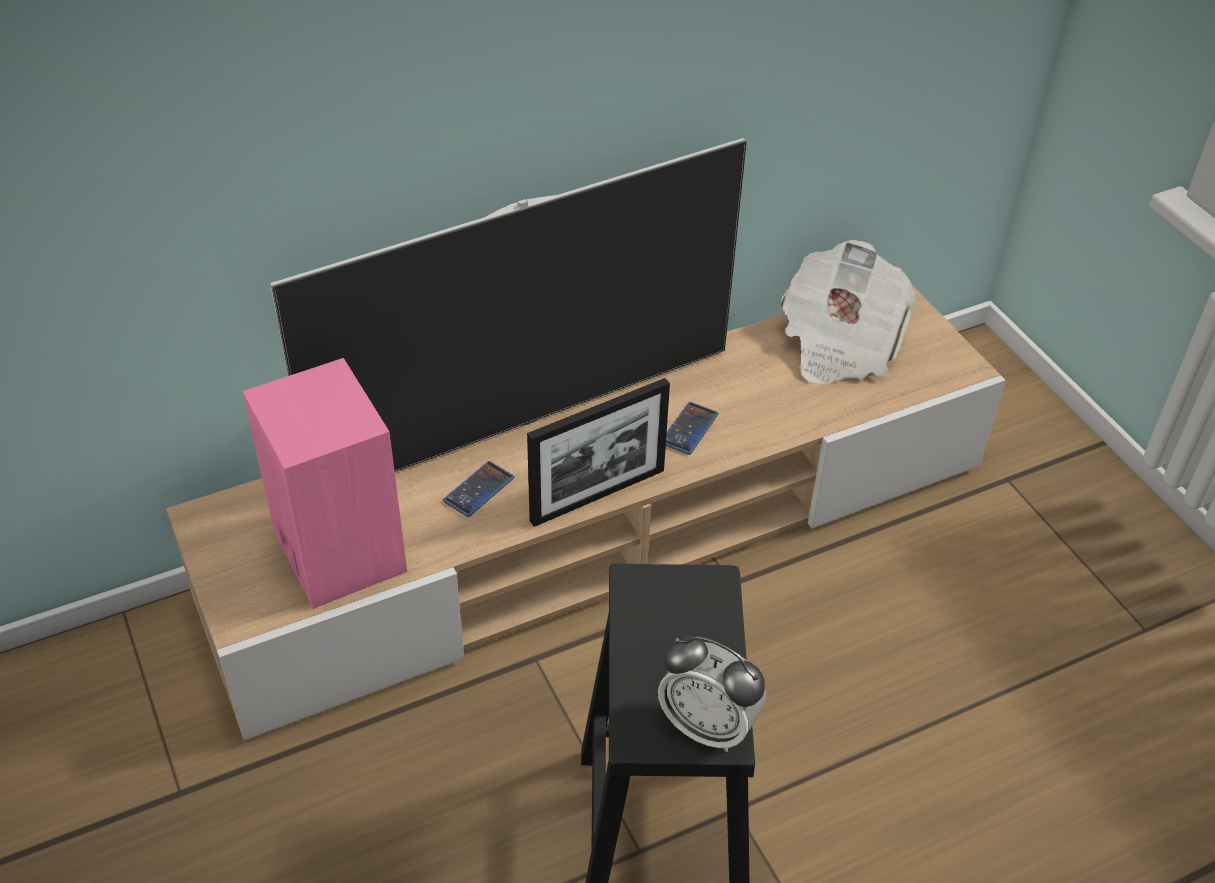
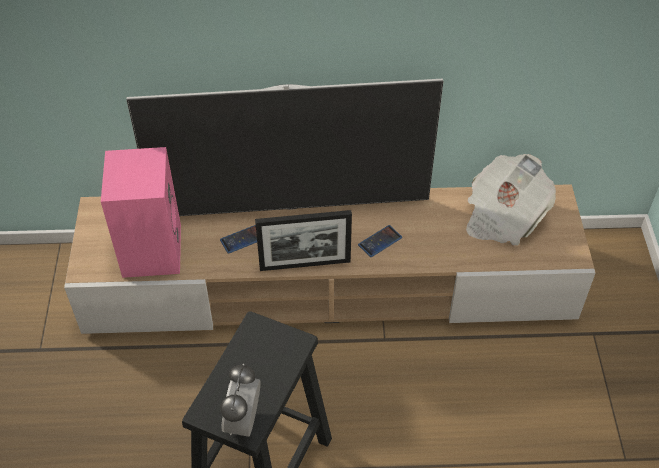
camera: 25 degrees right, 5 degrees up
(708, 726) = (243, 421): alarm clock -> alarm clock turned 45 degrees clockwise

